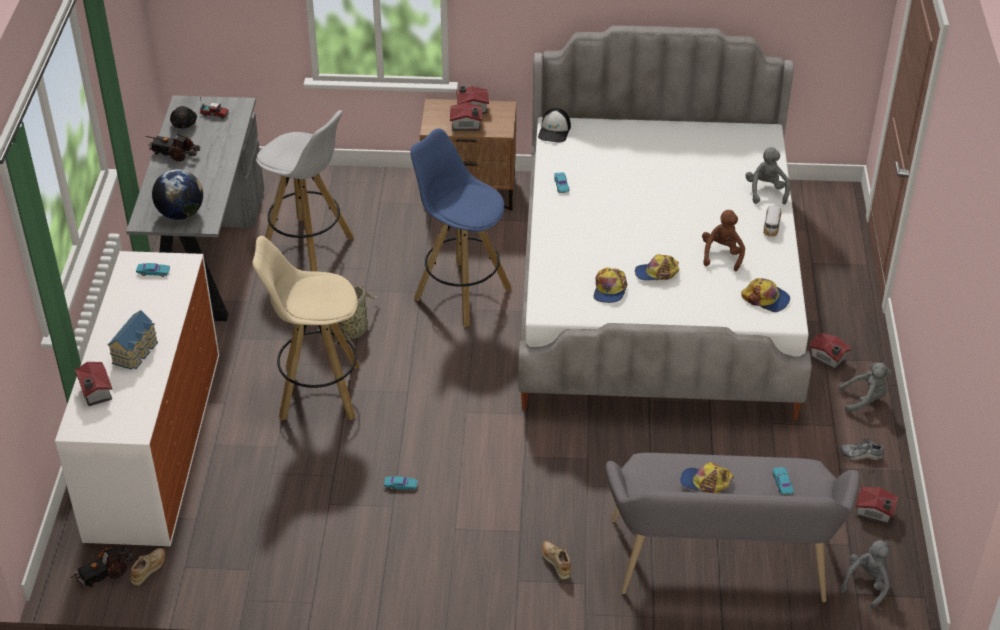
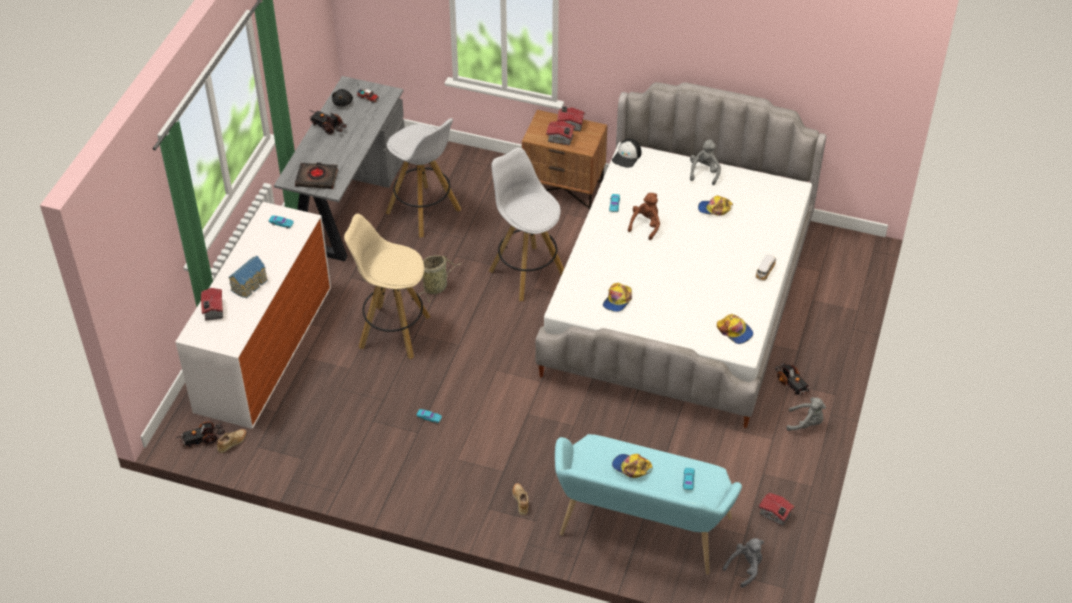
camera: 15 degrees right, 5 degrees up
(180, 214) = (317, 178): globe -> black book
(461, 293) = (526, 272): blue stool -> white stool
(656, 273) = (659, 293): cap -> cap (714, 209)
(720, 568) = (640, 531): grey bench -> turquoise bench
(722, 255) = (716, 288): brown plush toy -> brown plush toy (645, 225)
(766, 191) = (773, 240): grey plush toy -> grey plush toy (704, 172)
(828, 359) = (791, 384): toy house -> toy truck
(861, 454) = (784, 466): shoe -> none

